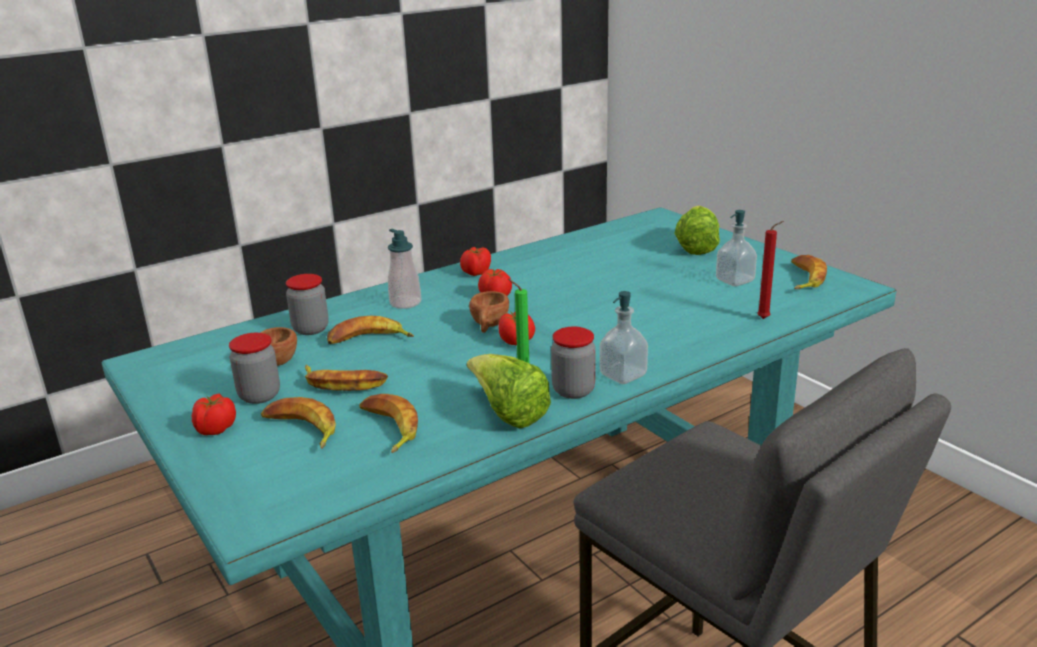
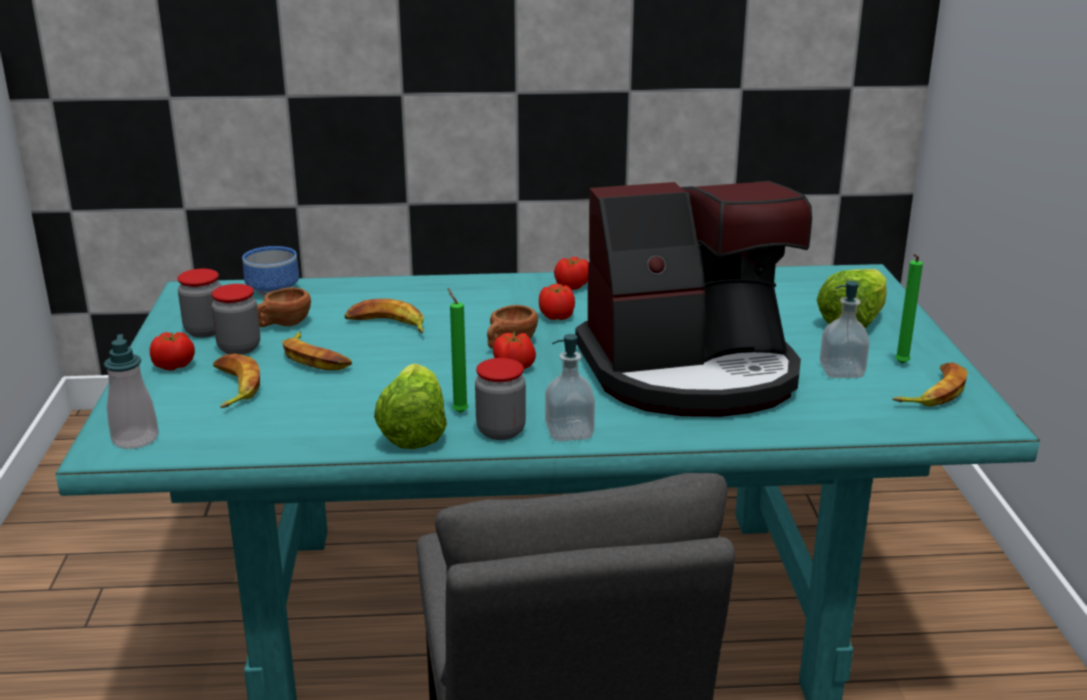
camera: 30 degrees right, 0 degrees up
(221, 340) = (271, 289): none -> bowl
(311, 329) = (353, 300): jar -> jar (205, 331)
(388, 428) = (298, 410): banana -> none
(405, 303) = (465, 299): soap dispenser -> soap dispenser (135, 439)
(644, 308) = (691, 372): none -> coffee machine
(761, 266) = (900, 364): none -> green candle
(765, 319) = (812, 423): red candle -> none

